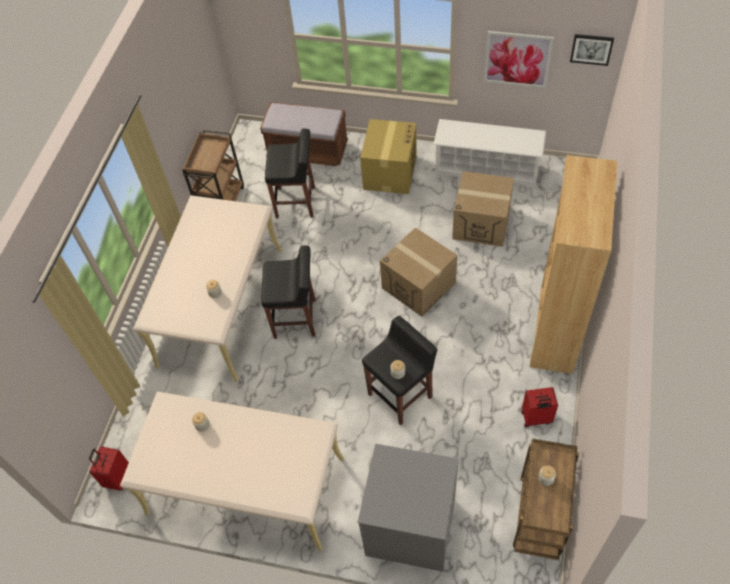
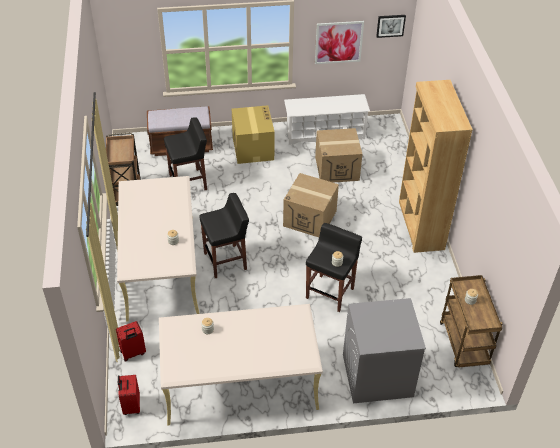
camera: 25 degrees left, 10 degrees down
(536, 418) = (433, 283): red suitcase -> red suitcase (133, 353)

